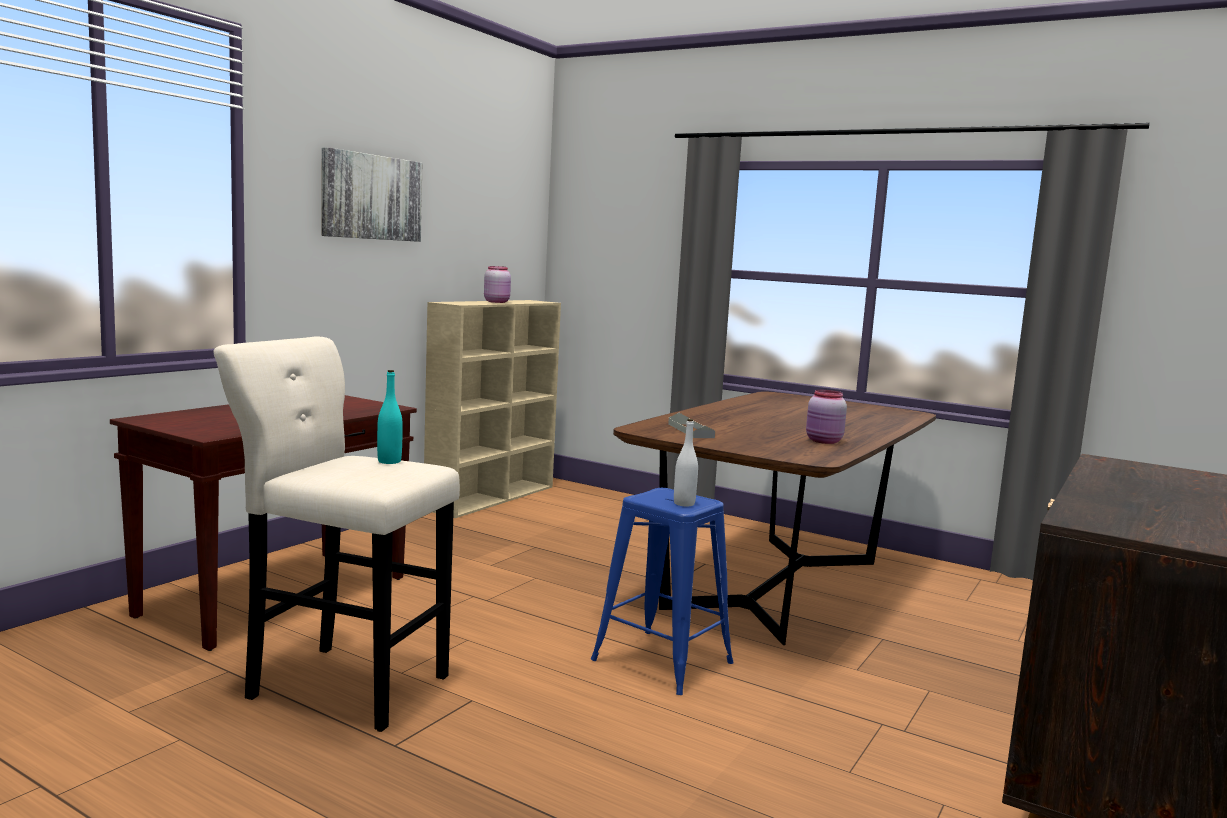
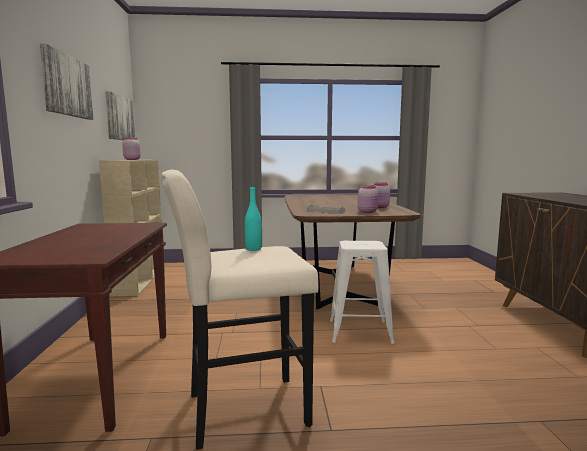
camera: 35 degrees left, 0 degrees up
(499, 234) = (119, 118): none -> picture
(662, 661) = (360, 331): blue stool -> white stool
(684, 503) = (371, 245): white bottle -> none
(756, 445) = (368, 212): none -> pink jar

